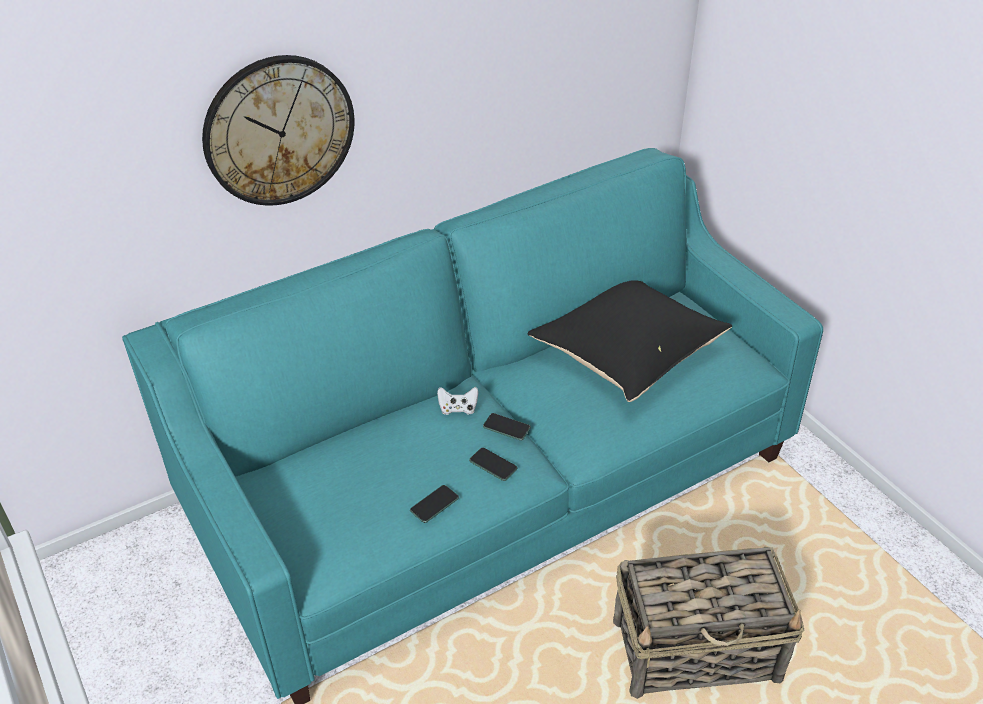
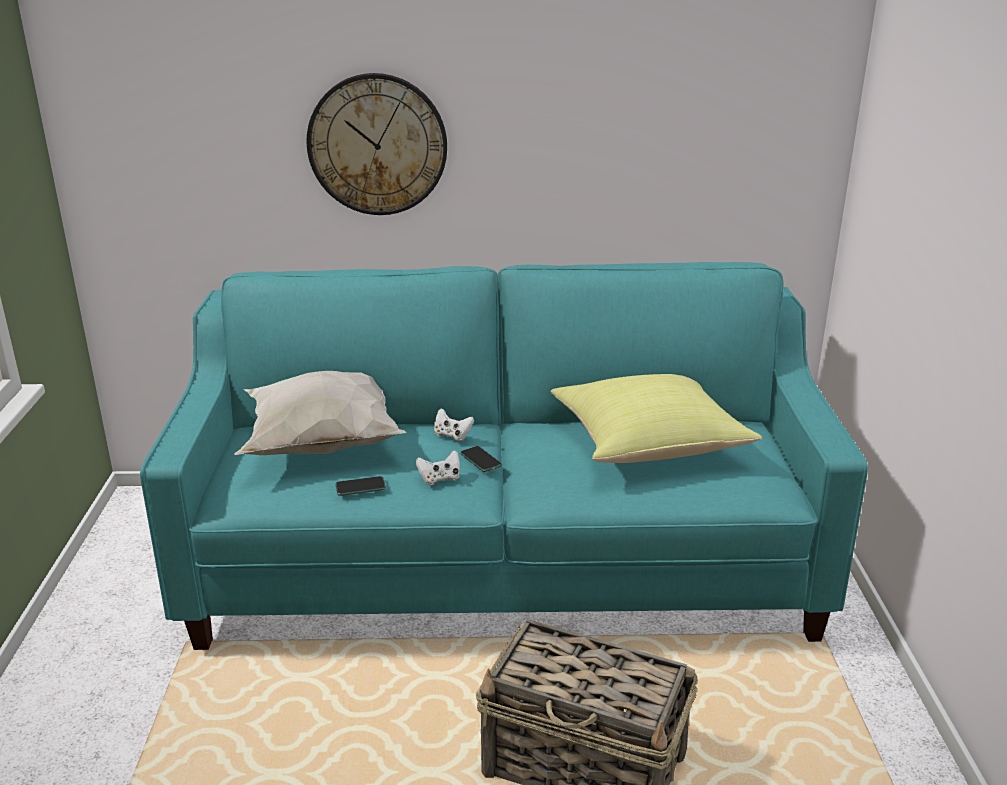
camera: 30 degrees right, 15 degrees down
(351, 468) = (322, 444): none -> white pillow
(493, 465) = (439, 479): phone -> white game controller
(627, 354) = (649, 444): black pillow -> yellow pillow

